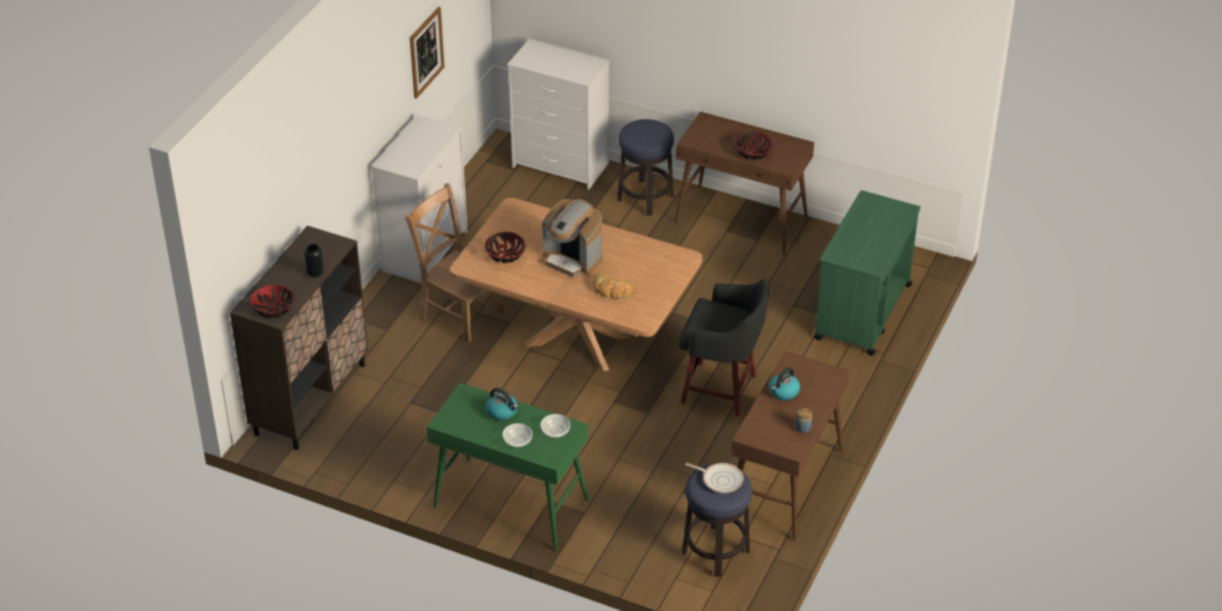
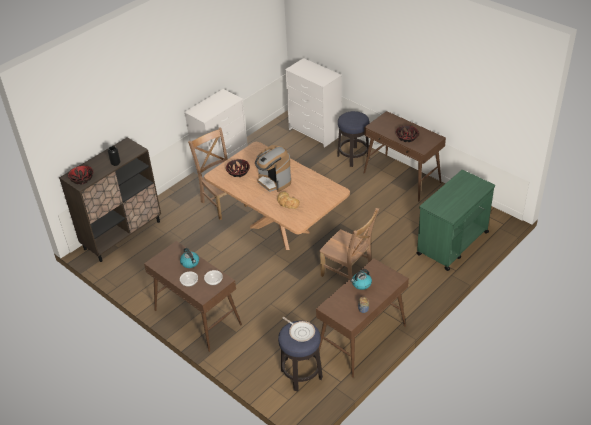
camera: 20 degrees right, 0 degrees up
(426, 52) = (231, 54): picture -> none
(510, 504) = (197, 317): green console table -> brown console table
(722, 389) = (348, 274): black stool -> brown chair

